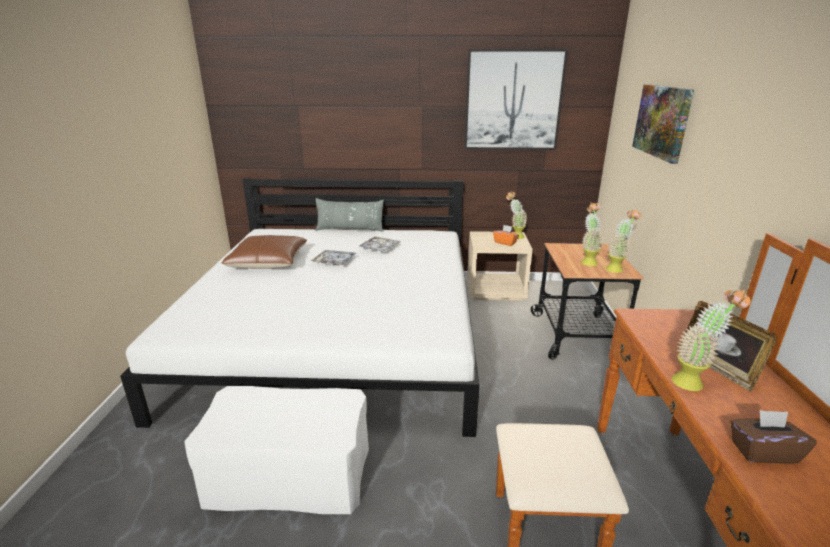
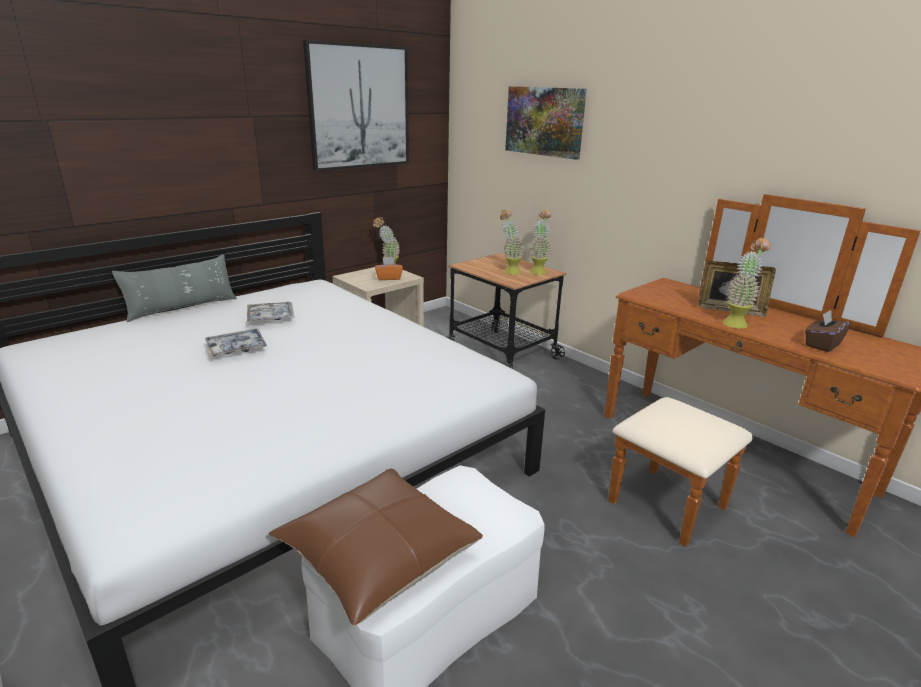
camera: 45 degrees left, 0 degrees up
(268, 262) = (127, 380): brown pillow -> brown pillow (377, 555)

